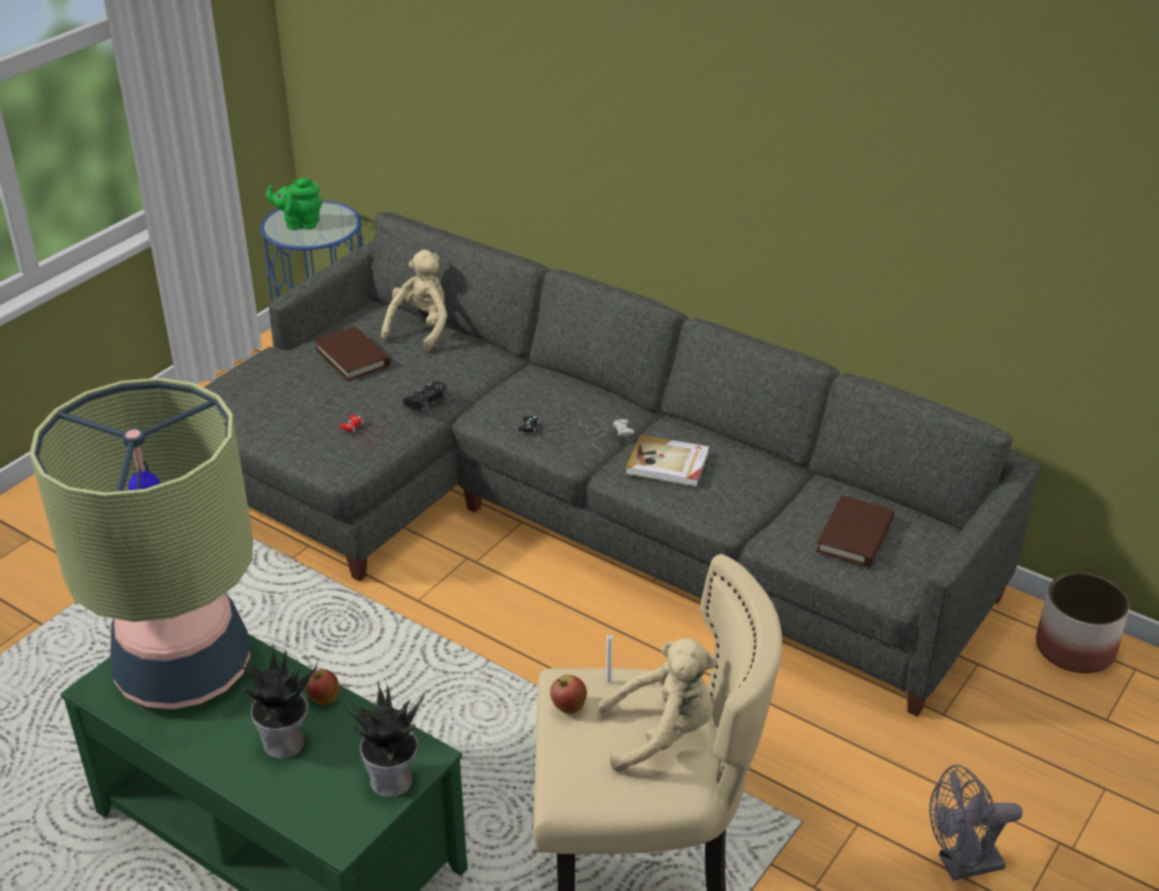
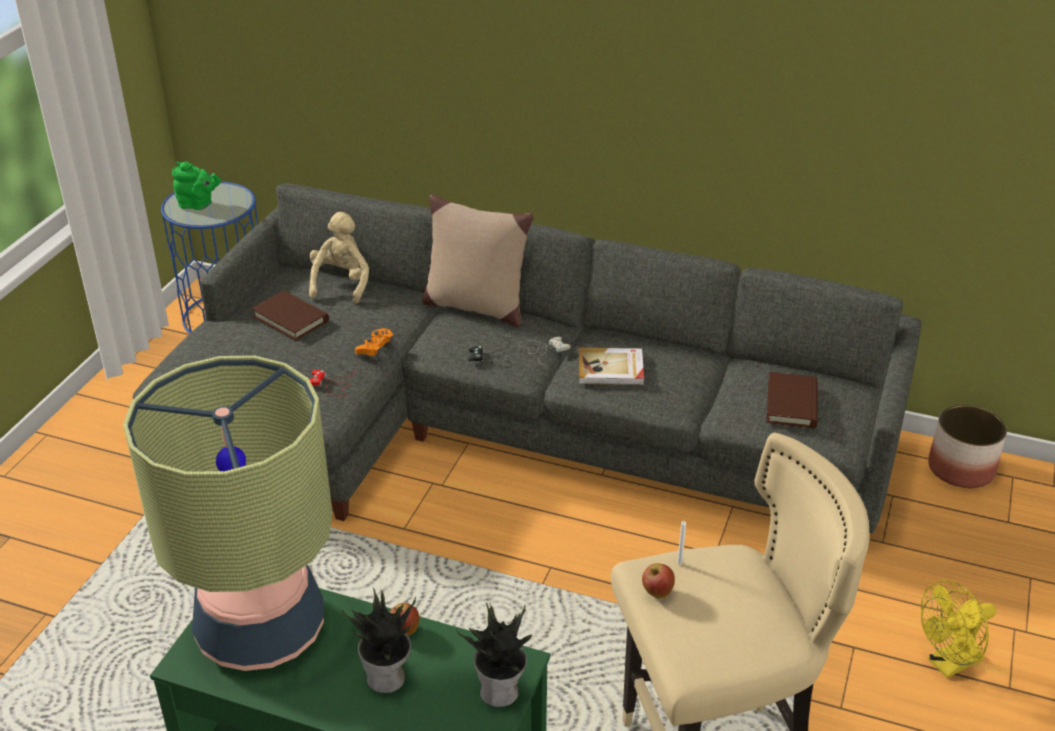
camera: 15 degrees left, 0 degrees up
(300, 224) = (198, 205): green teapot -> green teapot turned 150 degrees counterclockwise
(427, 401) = (375, 348): black game controller -> orange game controller
(552, 373) = (475, 306): none -> beige pillow
(662, 734) = (747, 600): beige plush toy -> none
(962, 865) = (949, 664): grey fan -> yellow fan

